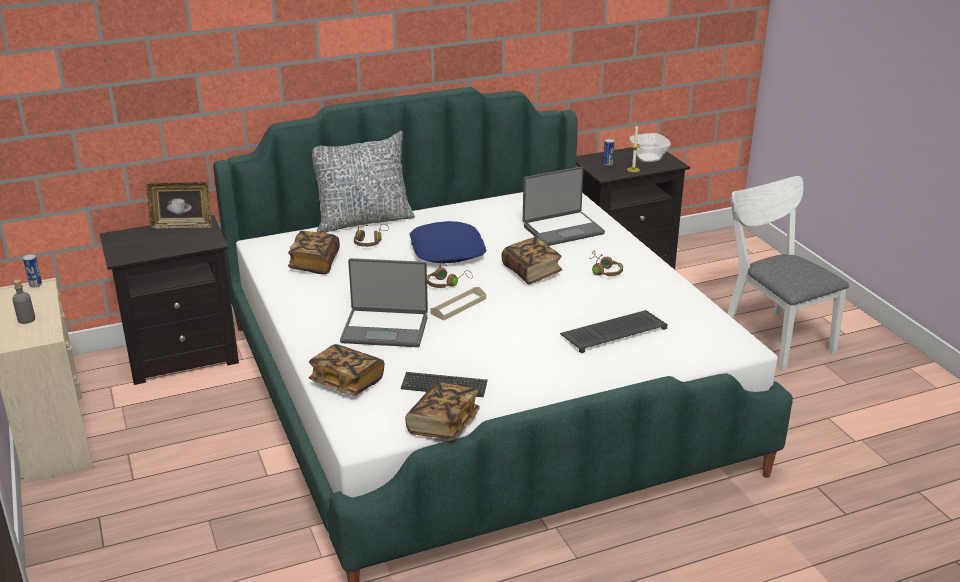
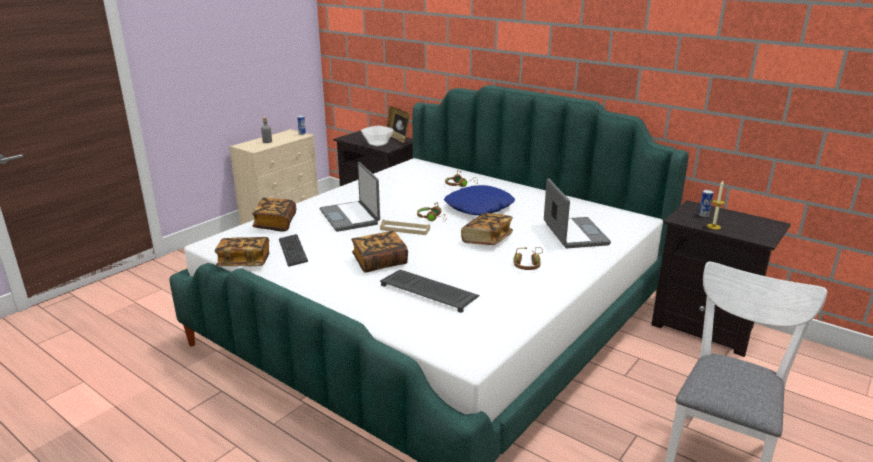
camera: 60 degrees right, 5 degrees down
(315, 263) = (410, 180): book -> book (380, 262)
(363, 220) = (485, 176): pillow -> none
(562, 229) = (574, 234): laptop -> laptop turned 135 degrees counterclockwise
(649, 158) = (752, 227): bowl -> bowl (377, 144)

